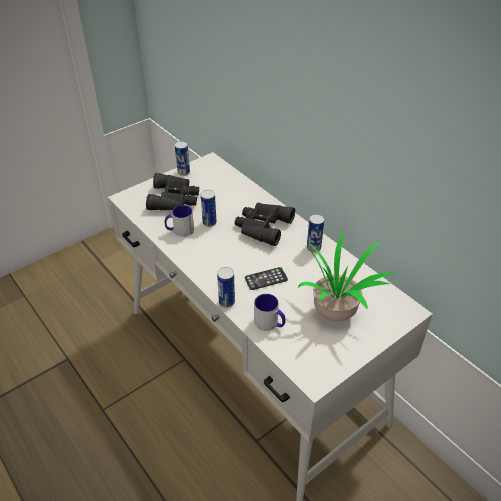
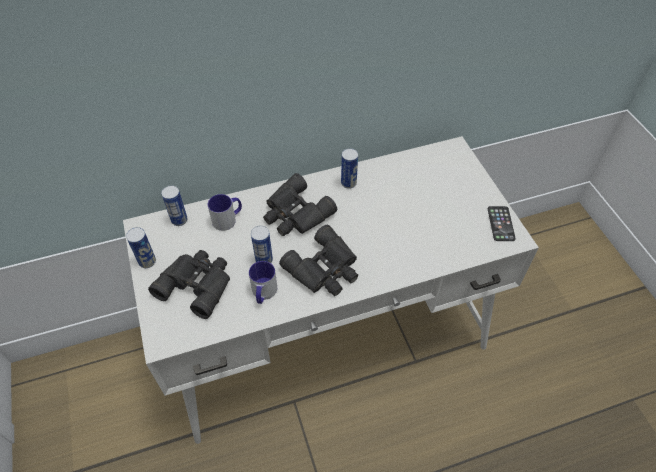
camera: 70 degrees left, 10 degrees up
(215, 256) = (325, 269): none -> black binoculars
(226, 302) = (399, 278): can -> can (179, 220)
(266, 279) = (378, 235): phone -> phone (500, 224)
(270, 323) = (440, 250): mug -> mug (228, 219)
(336, 311) = (440, 196): potted plant -> none

